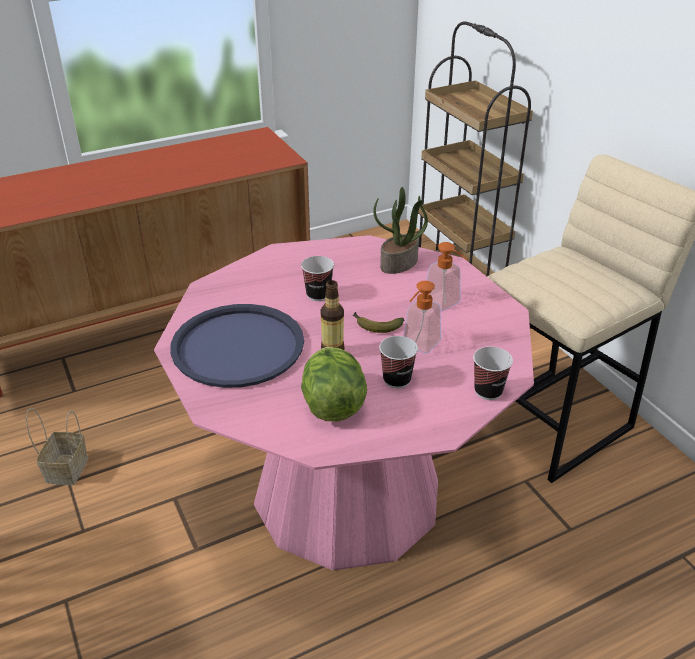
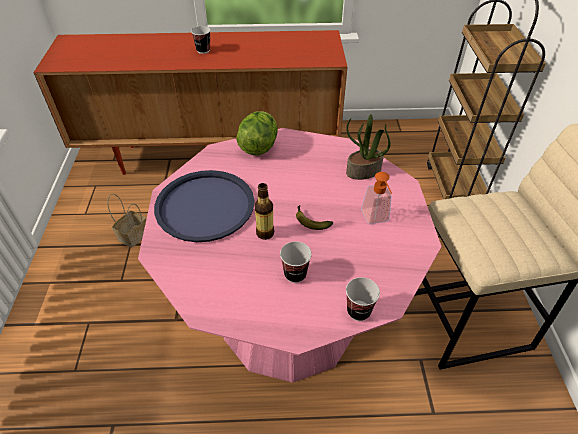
camera: 25 degrees right, 10 degrees up
(318, 295) = (286, 180): cup -> cup (203, 50)
(333, 405) = (235, 279): lettuce -> lettuce (258, 147)
(418, 346) = (330, 250): soap dispenser -> none

